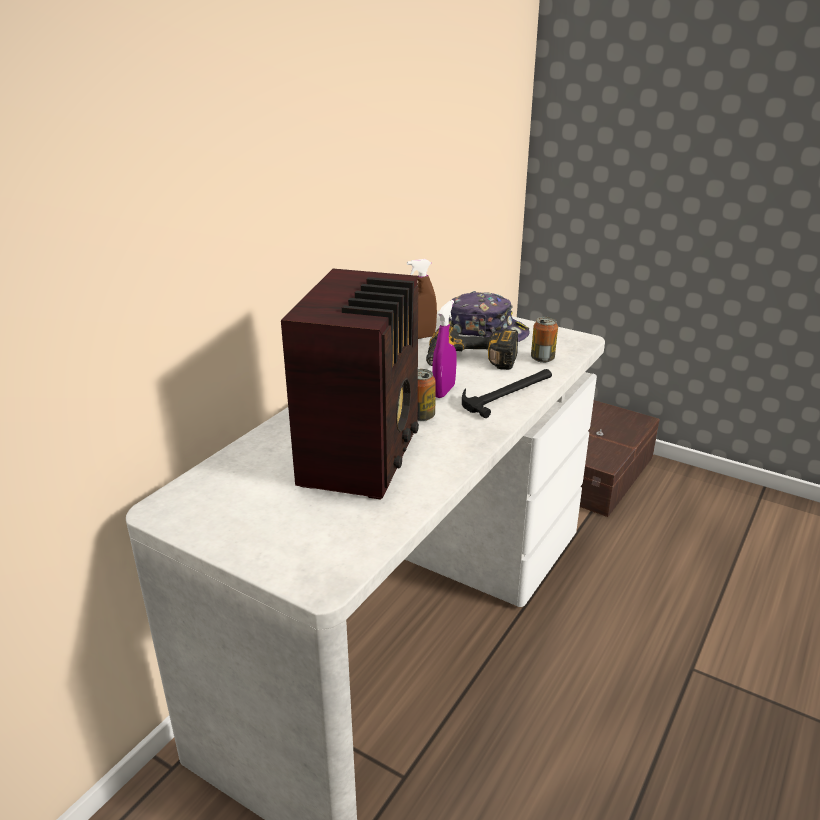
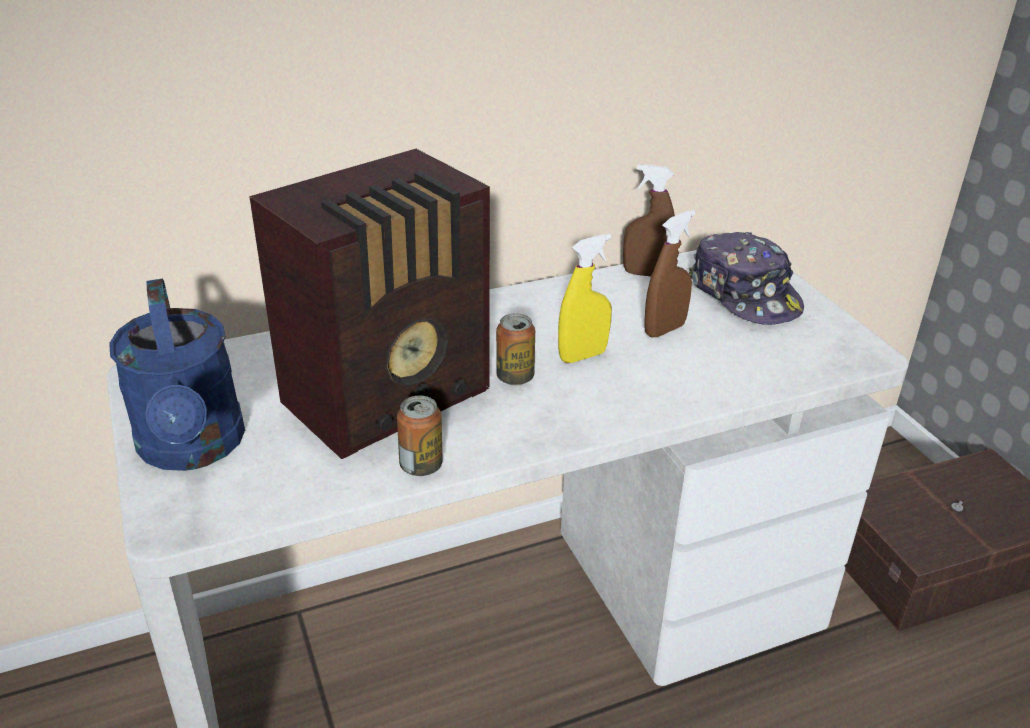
camera: 35 degrees right, 5 degrees up
(272, 537) = (193, 449): none -> blue watering can
(443, 391) = (582, 356): purple spray bottle -> yellow spray bottle
(469, 362) = (664, 330): power drill -> brown spray bottle
(508, 393) = (660, 390): hammer -> none
(542, 358) = (771, 361): can -> can (421, 465)

